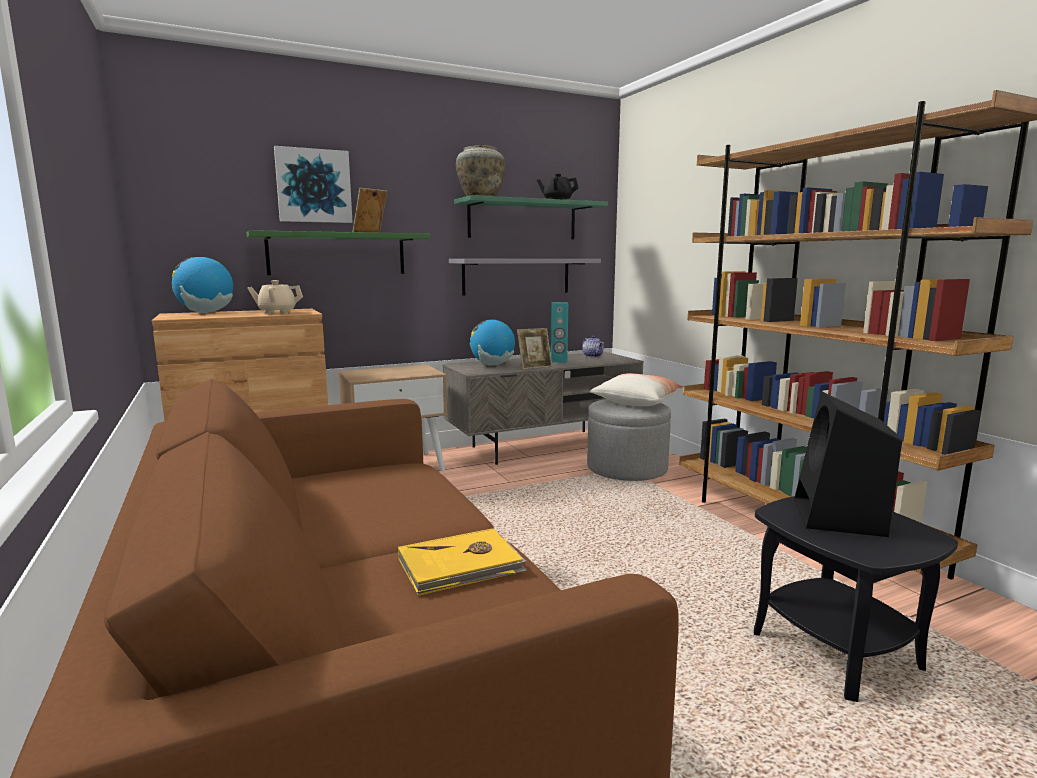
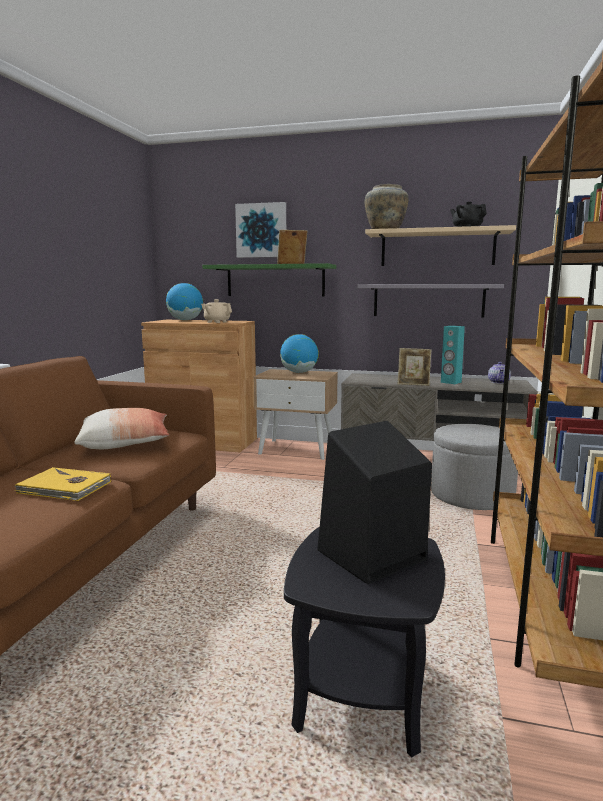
camera: 40 degrees right, 0 degrees up
(492, 365) = (385, 378): globe -> globe (299, 372)
(522, 220) = (437, 248): green shelf -> beige shelf
(637, 402) = (488, 430): pillow -> pillow (125, 443)

